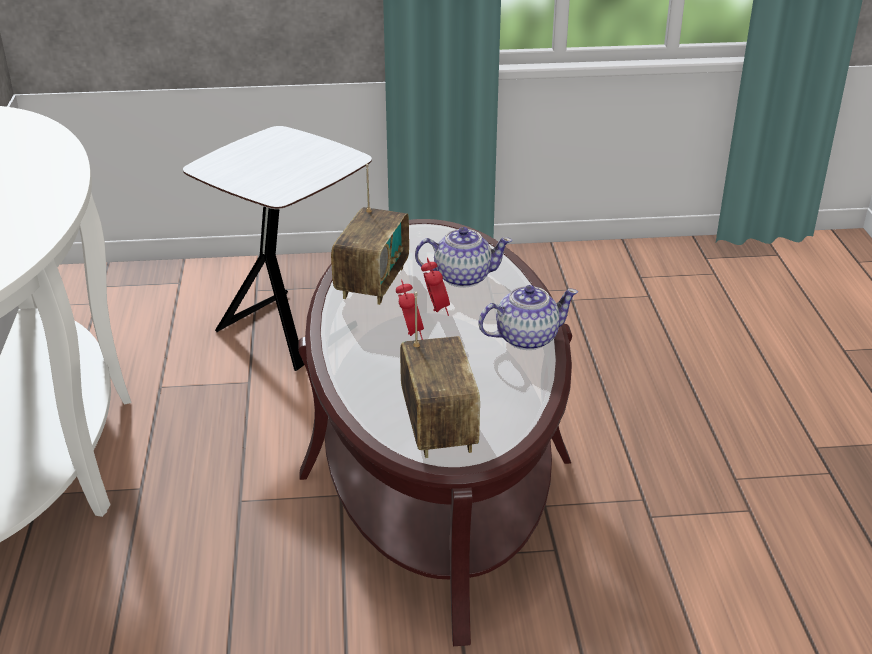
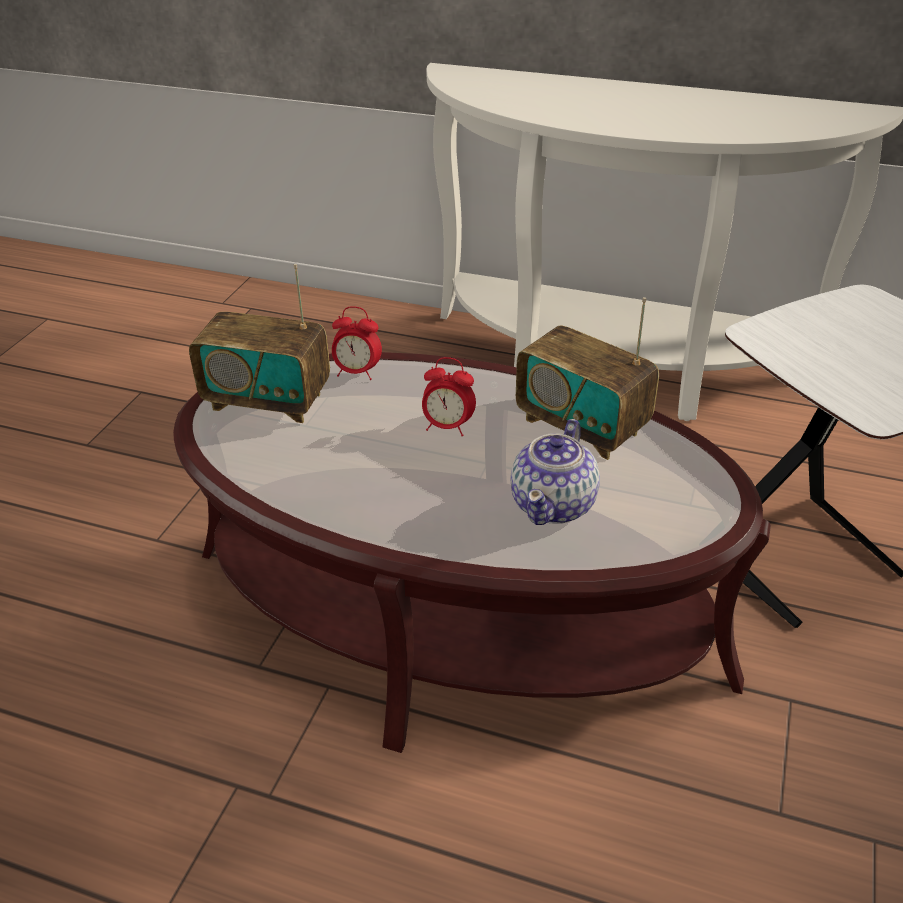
camera: 115 degrees right, 5 degrees up
(436, 310) = (485, 459): alarm clock -> alarm clock (357, 373)
(525, 338) = (368, 511): teapot -> none

